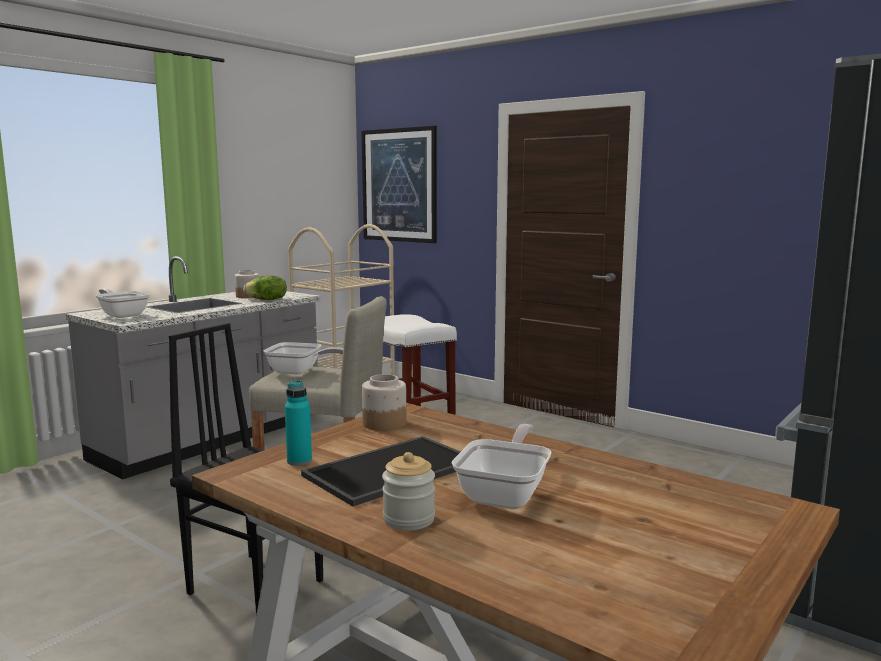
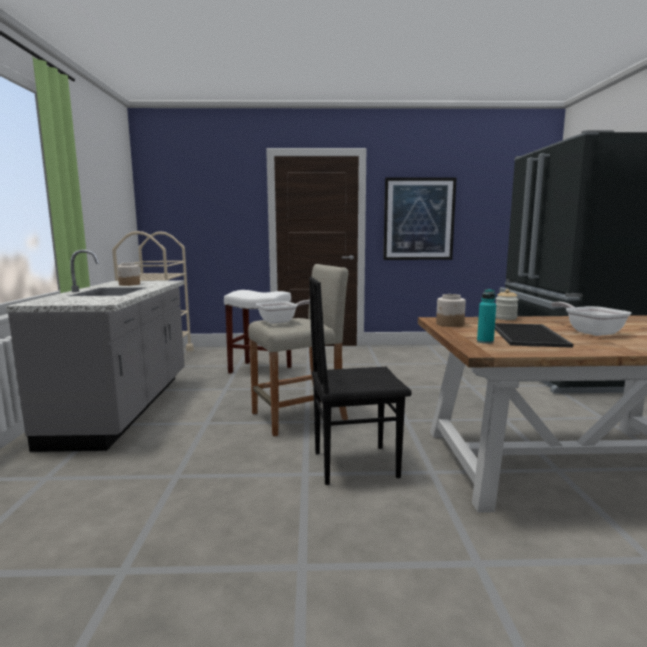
camera: 40 degrees left, 0 degrees up
(122, 315) = (77, 300): frying pan -> none
(267, 300) = (157, 284): lettuce -> none
(399, 185) = (180, 202): picture -> picture (419, 219)
(409, 519) = (603, 345): jar -> jar (505, 318)

